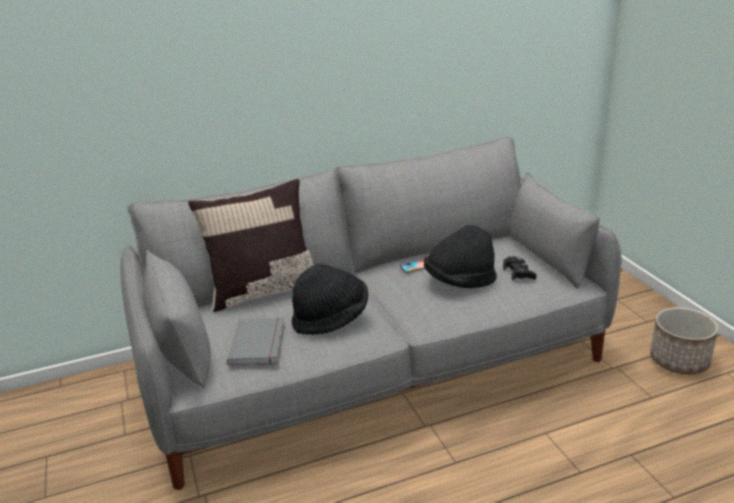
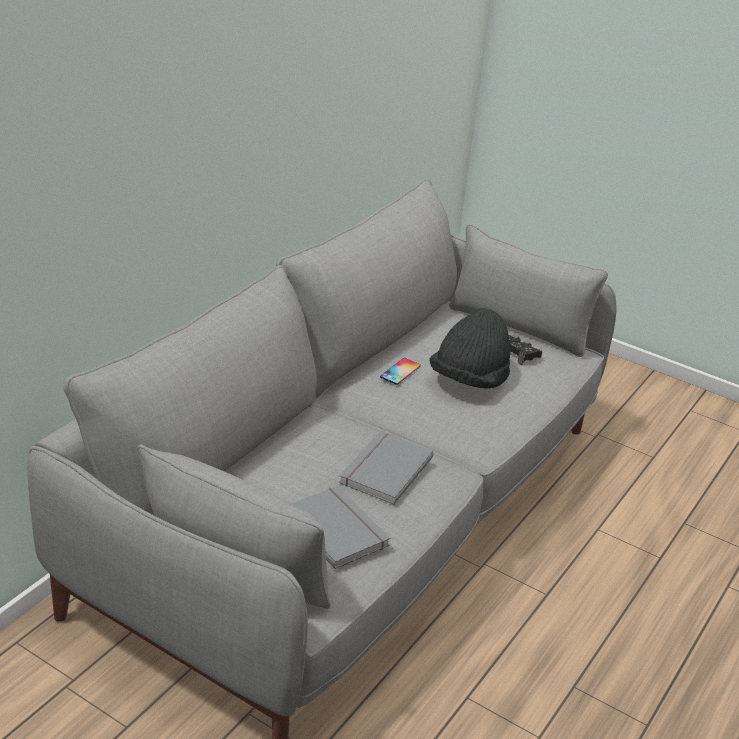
camera: 40 degrees left, 5 degrees up
(264, 291) = (249, 458): pillow -> none
(331, 319) = (383, 470): black hat -> grey book
(679, 361) = (644, 409): planter -> none

